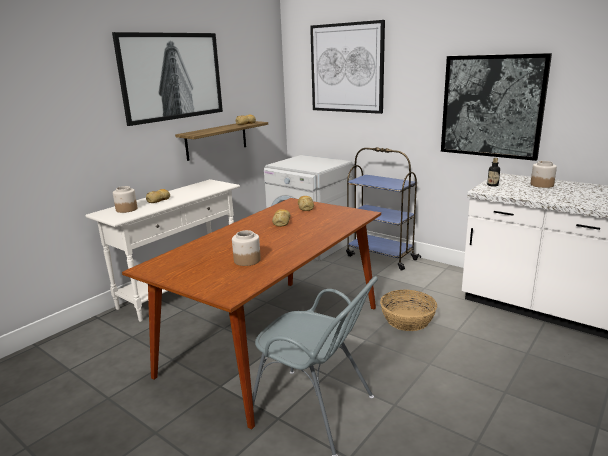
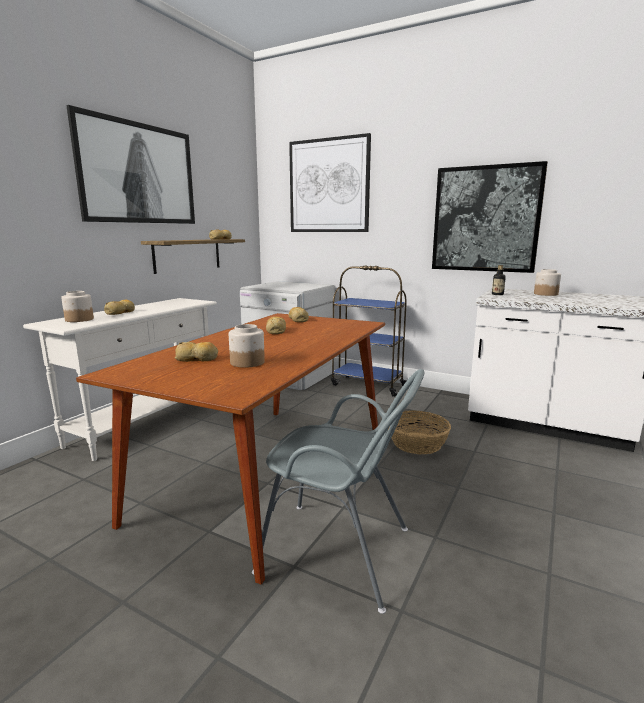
camera: 10 degrees left, 5 degrees down
(210, 255) = (197, 359): none -> bread

